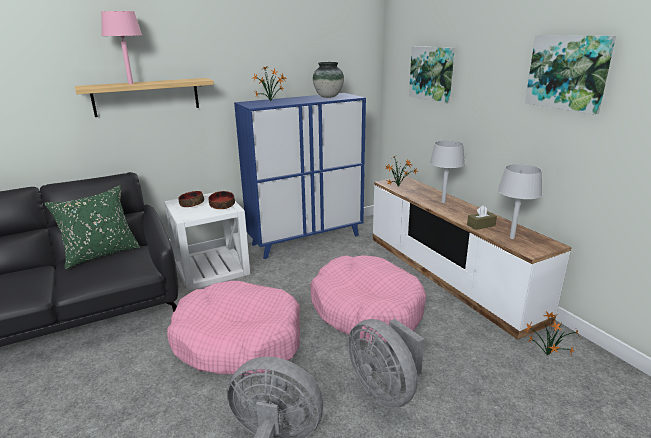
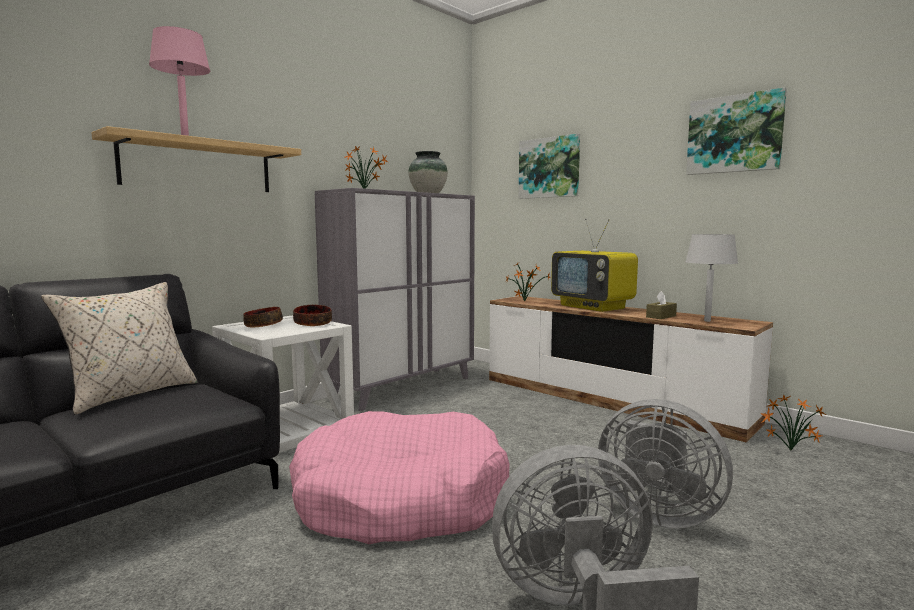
camera: 20 degrees left, 15 degrees down
(101, 254) = (130, 395): green pillow -> beige pillow
(306, 240) = (403, 388): blue cabinet -> grey cabinet
(366, 310) = (549, 442): pink dog bed -> none
(443, 202) = (593, 307): grey table lamp -> television

